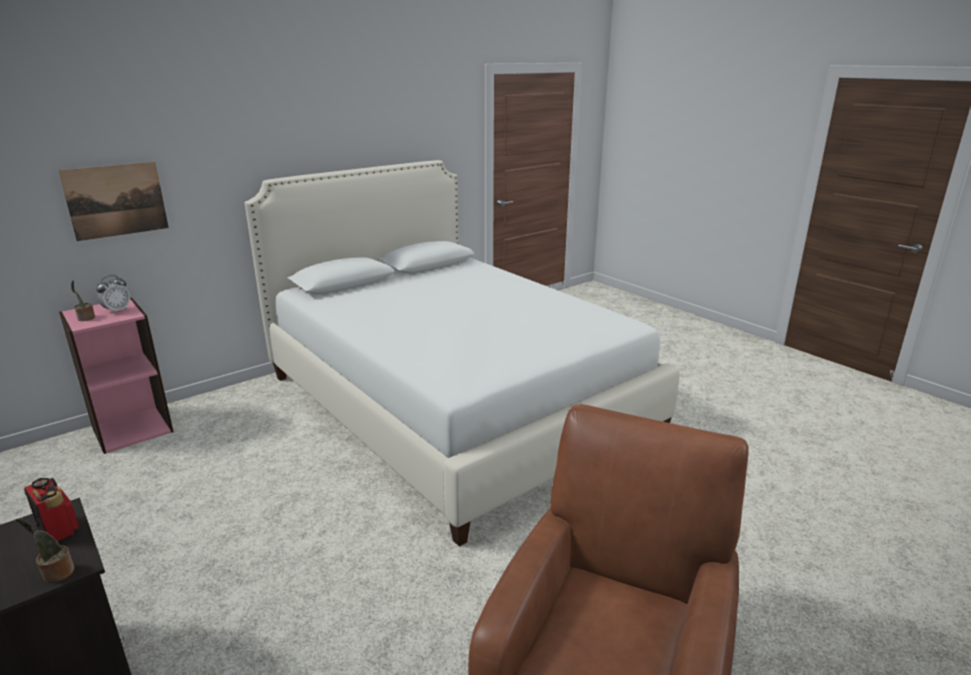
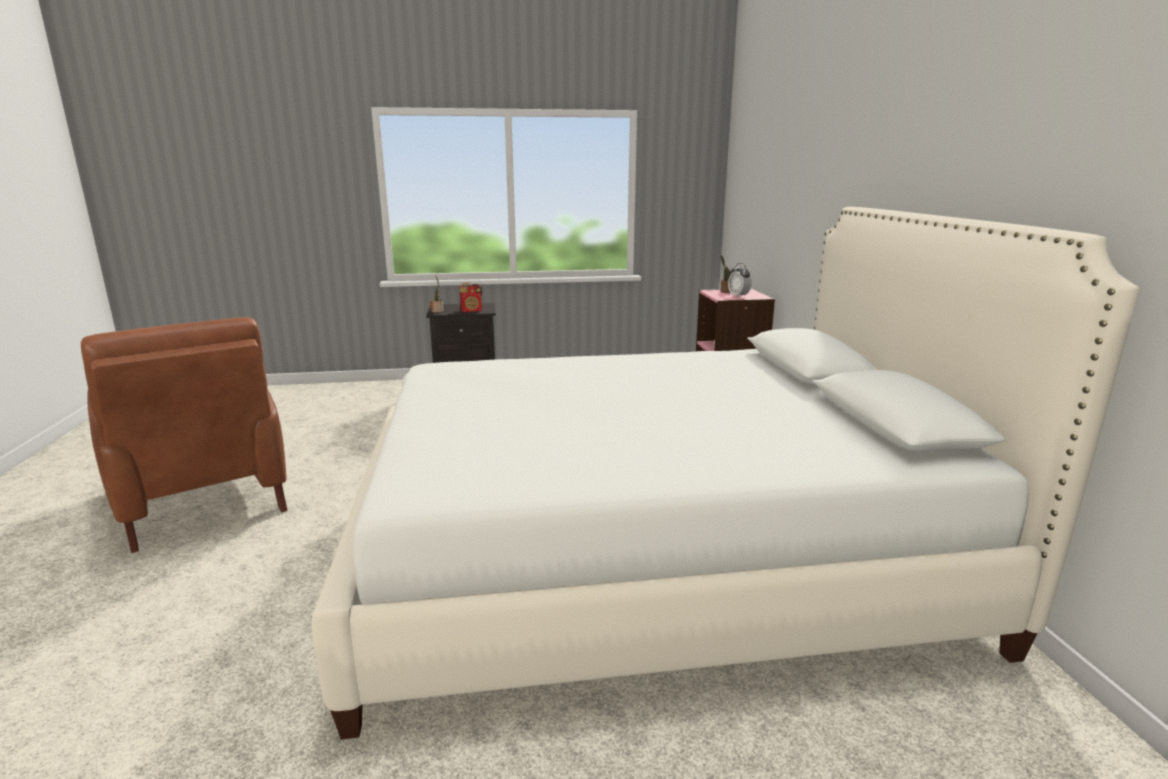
camera: 120 degrees right, 5 degrees down
(116, 200) = (790, 204): picture -> none

